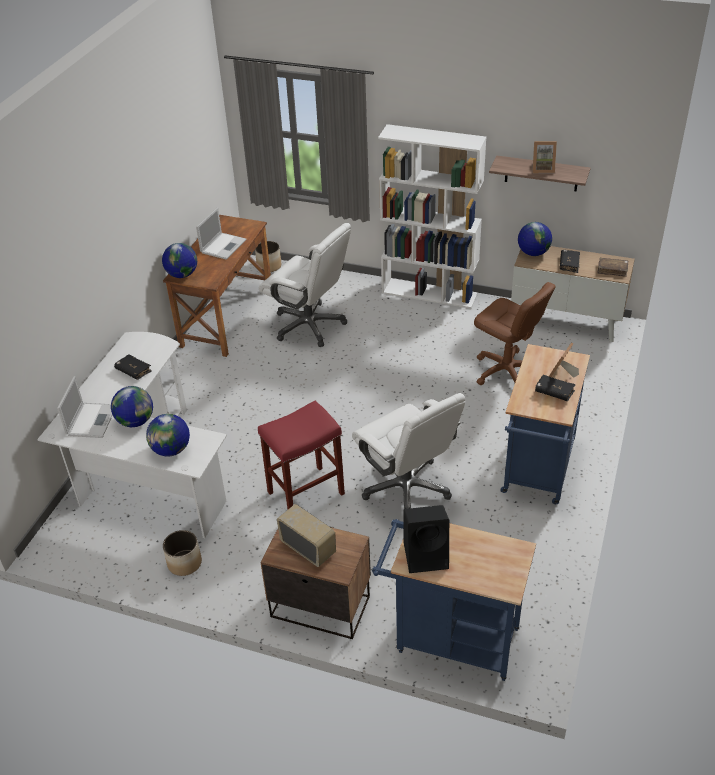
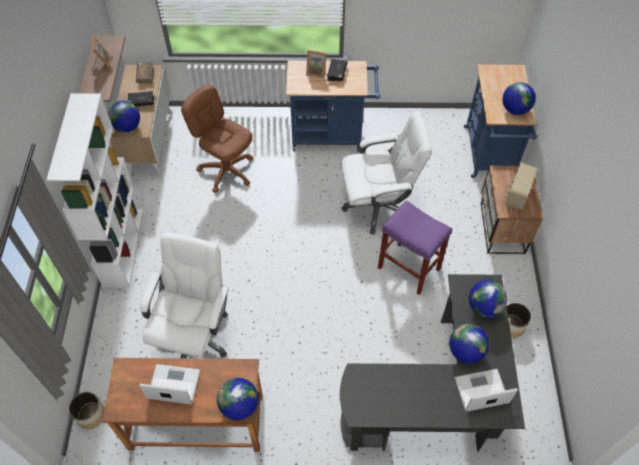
camera: 110 degrees left, 15 degrees up
(133, 371) = (402, 386): black book -> none
(146, 470) = (435, 400): white desk -> black desk
(305, 494) = (410, 268): red stool -> purple stool
(407, 488) = (377, 205): white office chair -> white office chair turned 45 degrees clockwise
(427, 555) = (515, 109): black speaker -> globe
(506, 372) = (226, 170): brown office chair -> brown office chair turned 75 degrees counterclockwise

